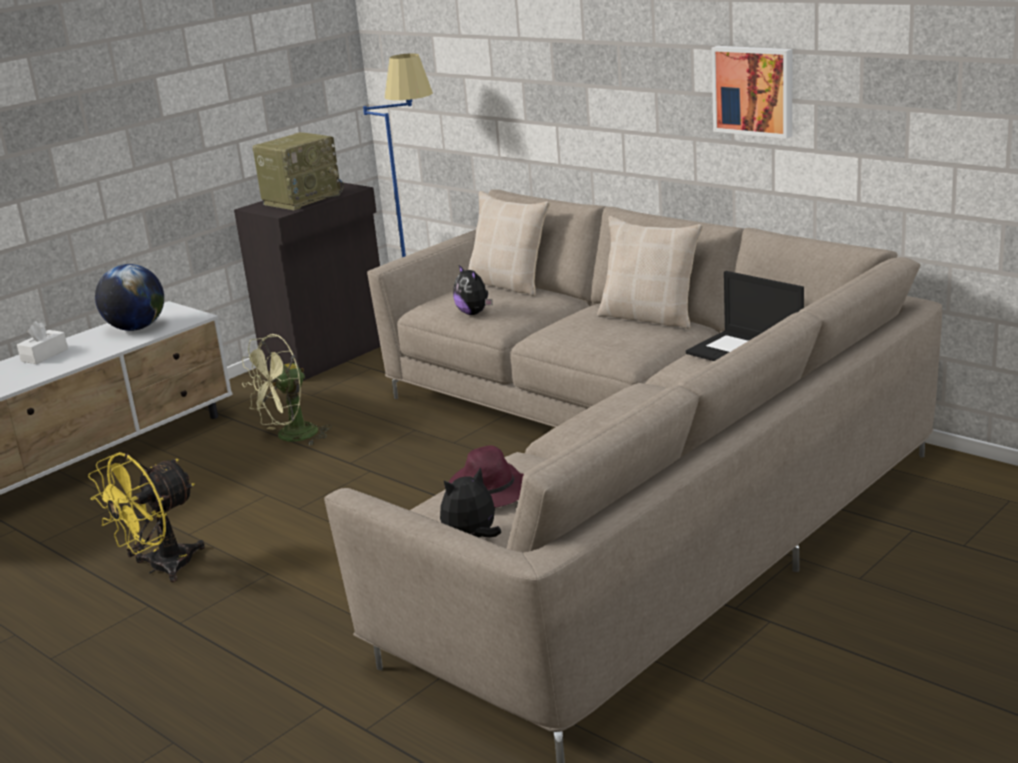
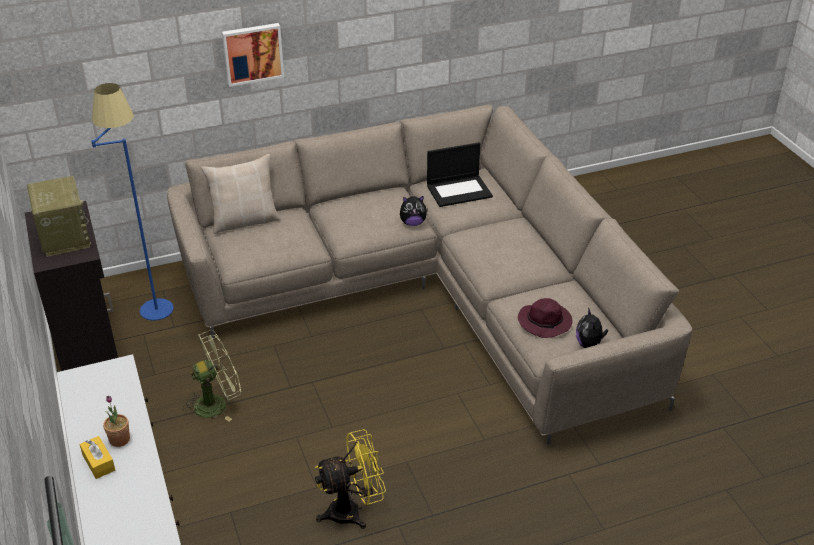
camera: 65 degrees left, 15 degrees up
(44, 355) = (98, 462): white tissue box -> yellow tissue box
(82, 351) = (119, 439): none -> potted plant
(136, 328) = (103, 401): globe -> none
(160, 568) = (353, 510): yellow fan -> yellow fan turned 90 degrees counterclockwise
(290, 437) = (217, 403): green fan -> green fan turned 105 degrees counterclockwise
(474, 313) = (279, 249): plush toy -> plush toy (413, 223)
(650, 317) = (371, 197): beige pillow -> none
(754, 90) = (385, 38): picture -> picture (252, 53)

